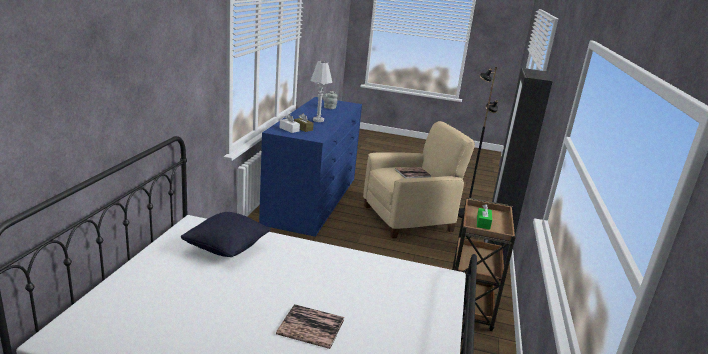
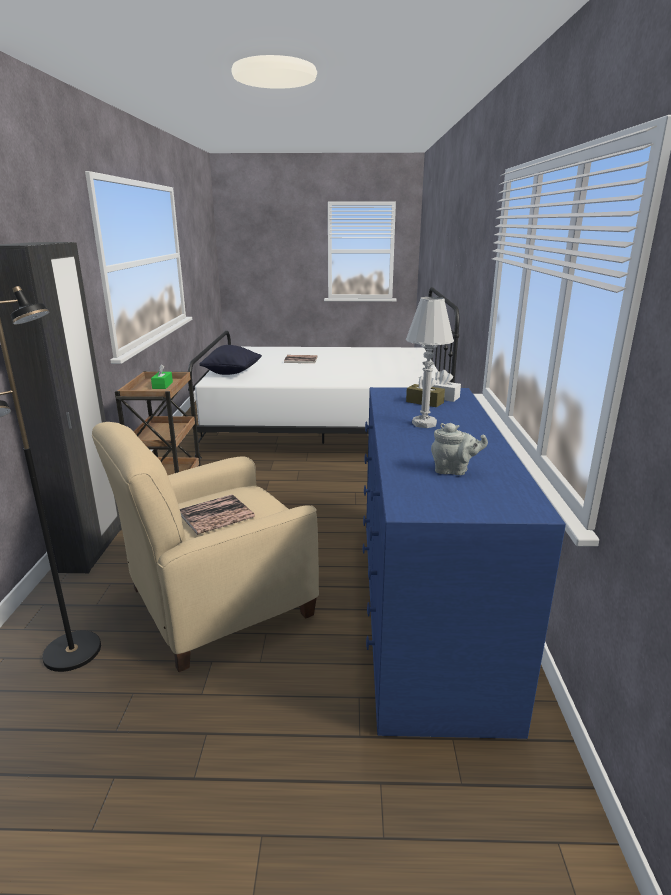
camera: 170 degrees right, 0 degrees up
(226, 249) = (384, 375): black pillow -> black pillow (232, 373)

